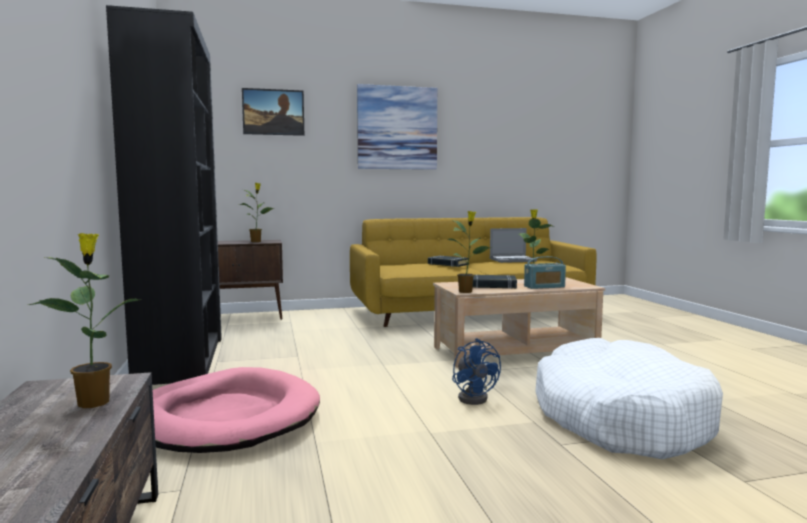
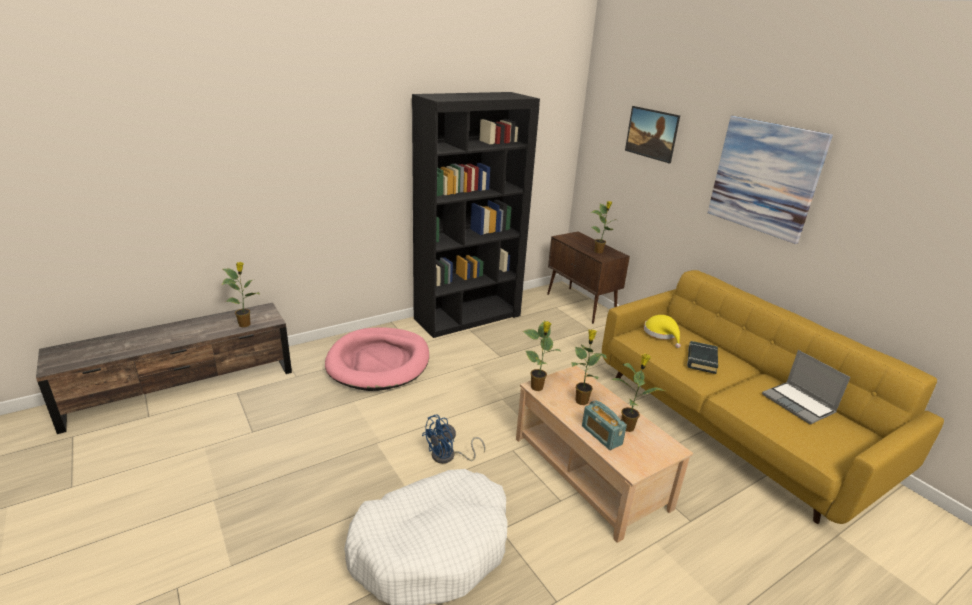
camera: 70 degrees right, 20 degrees up
(400, 265) = (662, 334): none -> yellow hat
(492, 286) = (581, 400): black book -> potted plant

